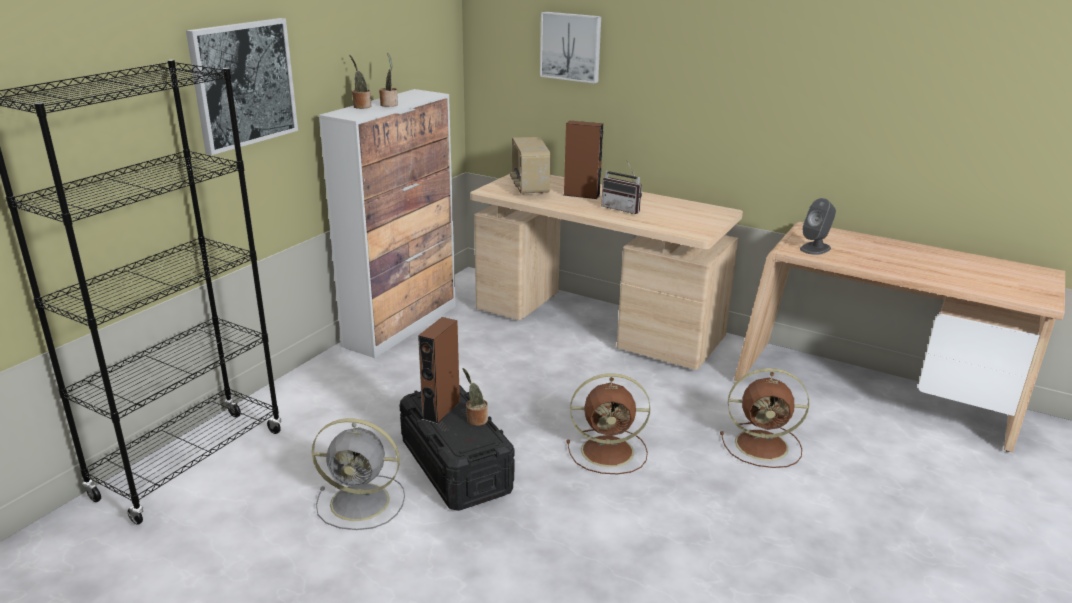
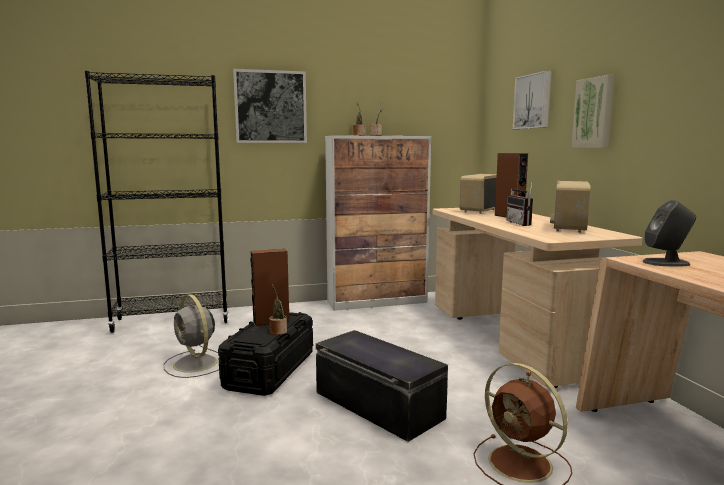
camera: 45 degrees right, 15 degrees down
(610, 451) = (376, 405): brown fan -> black storage box
(671, 79) = (594, 113): none -> picture
(671, 208) = (568, 228): none -> radio

